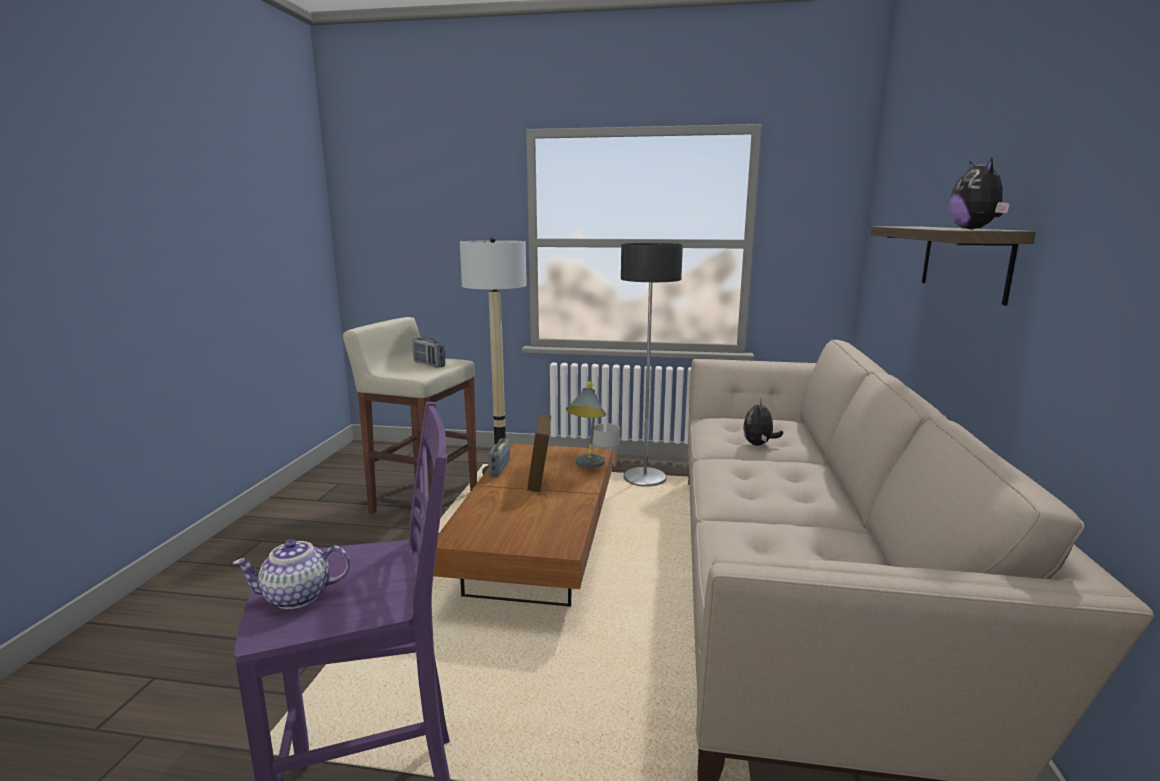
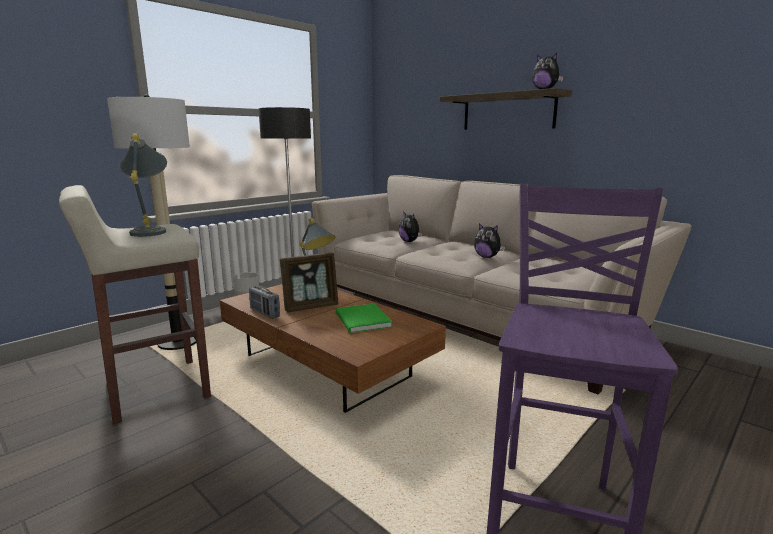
camera: 55 degrees left, 0 degrees up
(298, 596) = (592, 341): teapot -> none
(429, 364) = (151, 231): radio -> grey table lamp
(535, 513) = (361, 320): none -> green book
(539, 480) = (311, 307): picture frame -> picture frame turned 60 degrees counterclockwise
(778, 503) = (487, 257): none -> plush toy

